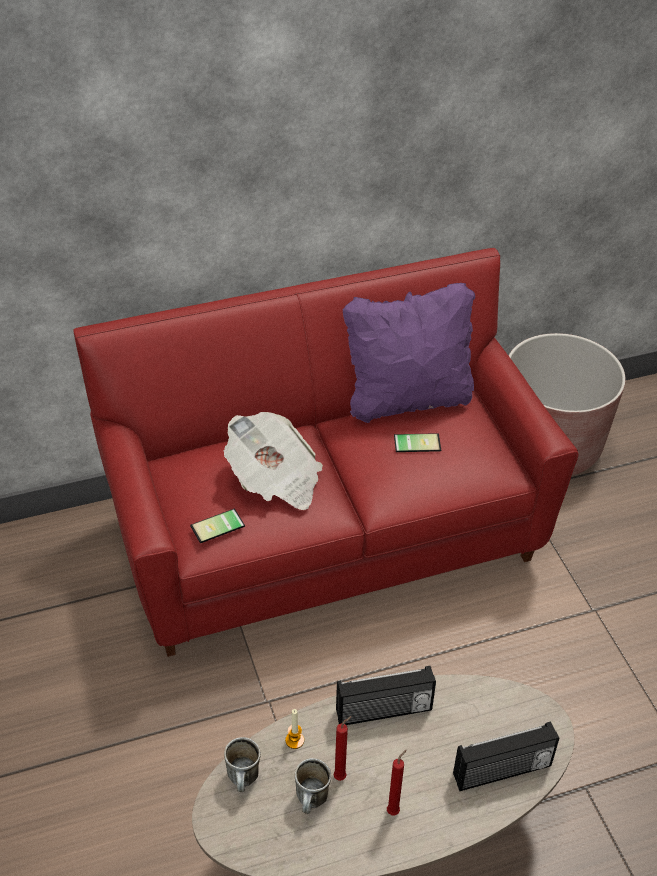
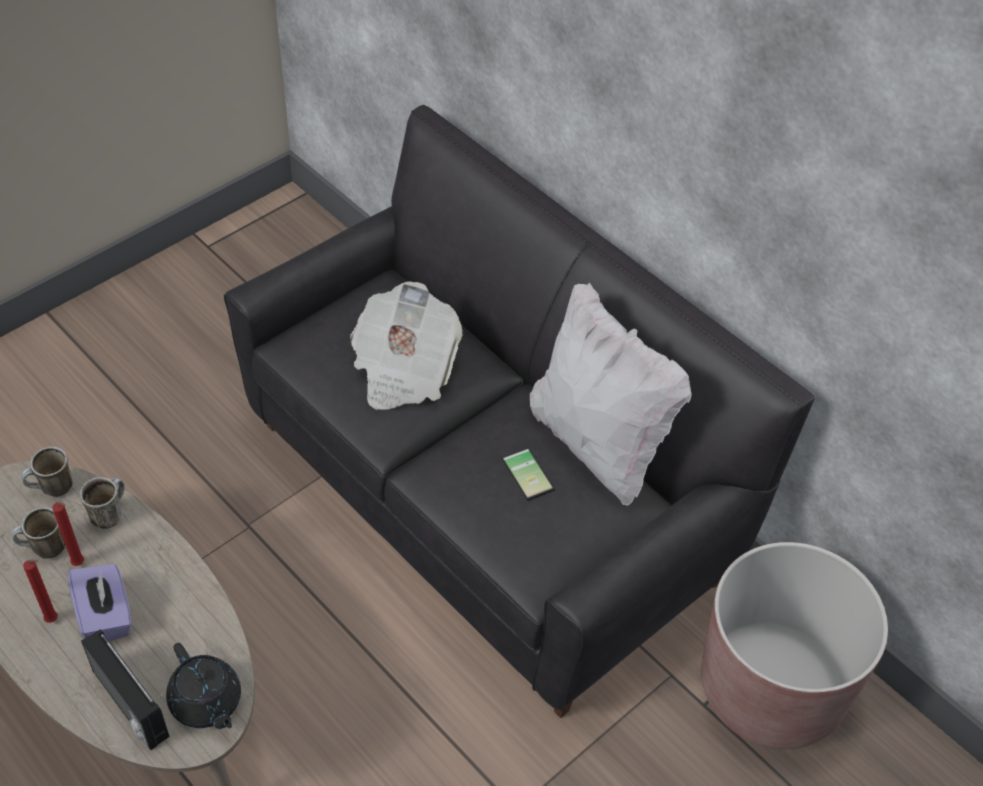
camera: 65 degrees right, 5 degrees up
(218, 528) = (313, 348): phone -> none
(294, 740) = (109, 513): candle -> mug
(326, 536) = (488, 501): red sofa -> black sofa
(384, 712) = (168, 576): radio -> none
(406, 768) = (106, 616): none -> purple tissue box
(407, 400) = (597, 445): purple pillow -> white pillow
(519, 716) = (206, 702): none -> black teapot

